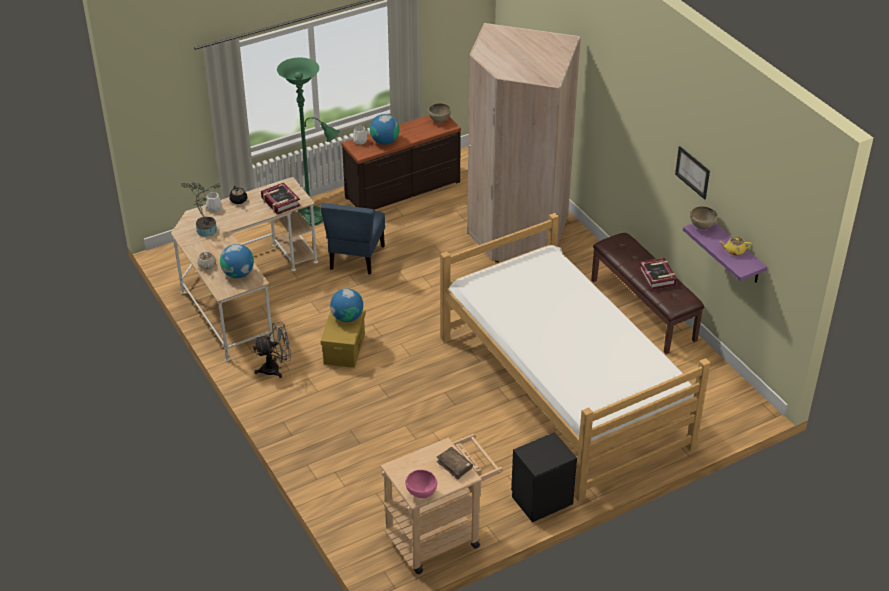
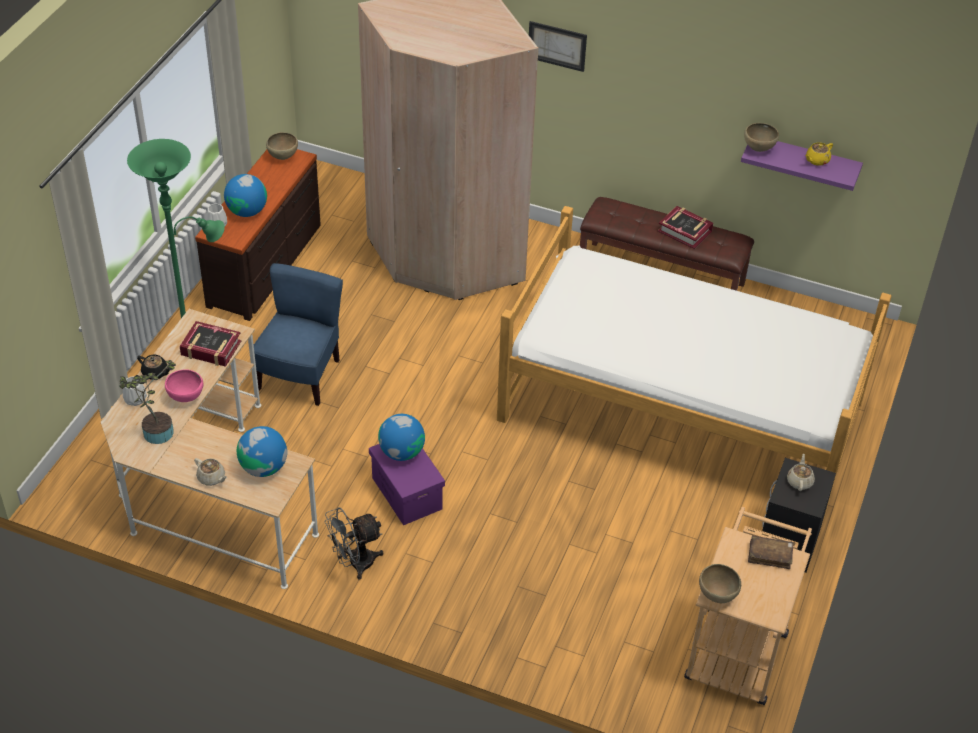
camera: 40 degrees left, 5 degrees up
(275, 369) = (355, 563): grey fan -> grey fan turned 150 degrees counterclockwise
(344, 348) = (406, 493): yellow storage box -> purple storage box
(356, 258) = (300, 375): blue chair -> blue chair turned 135 degrees counterclockwise
(397, 467) = (717, 595): none -> brown bowl
(421, 493) = (773, 609): pink bowl -> pink bowl (186, 397)
(546, 449) = (799, 481): none -> beige teapot
(692, 172) = (717, 89): picture -> picture (557, 46)

